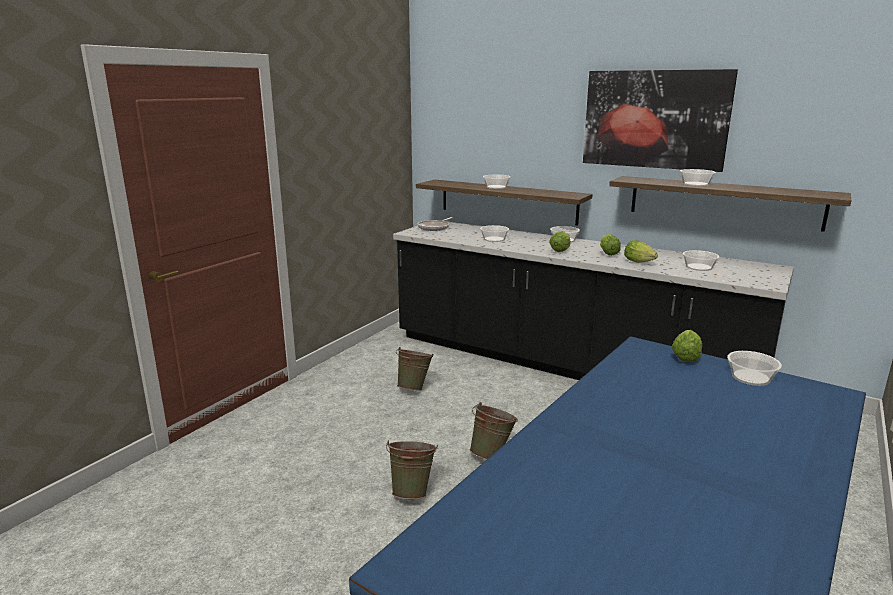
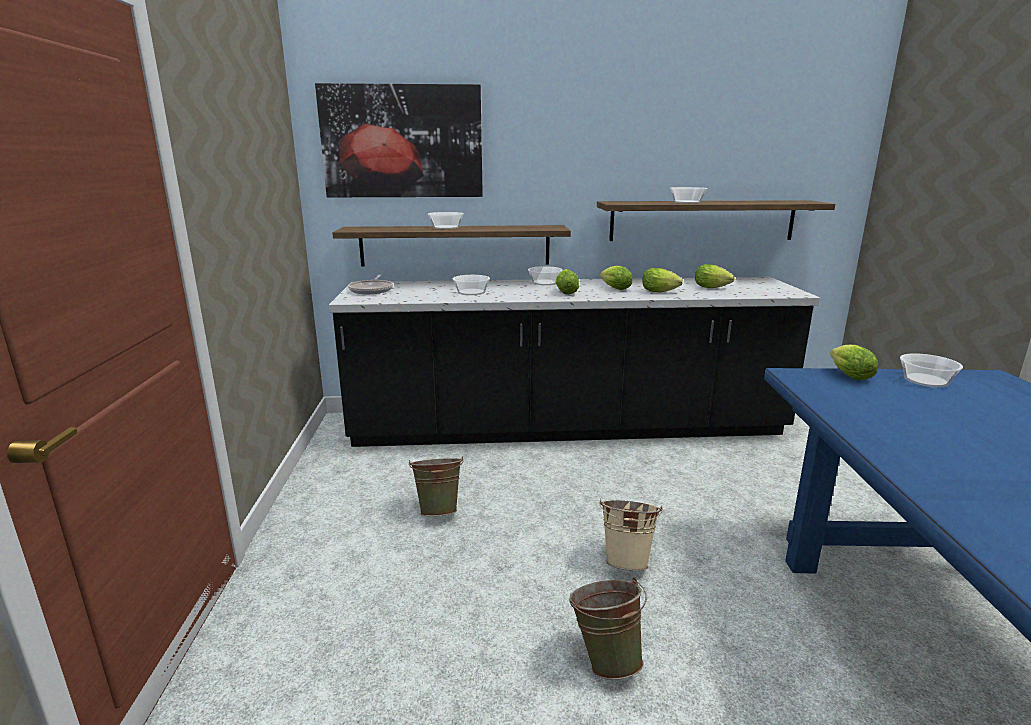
camera: 35 degrees left, 0 degrees up
(492, 454) = (627, 560): green bucket -> beige bucket
(654, 119) = (630, 134): picture -> picture (402, 142)
(699, 267) = (713, 288): bowl -> lettuce

